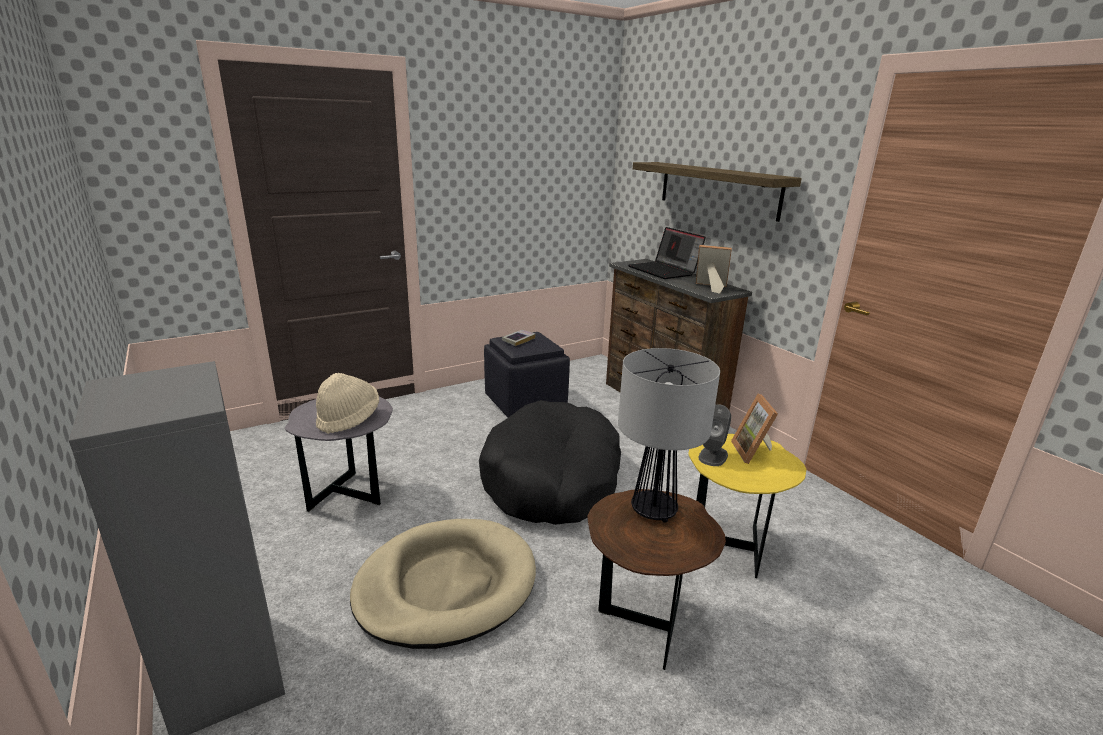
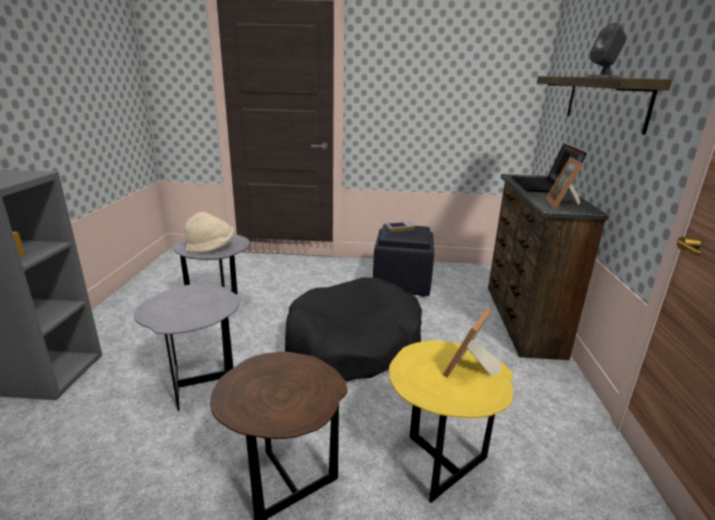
camera: 35 degrees right, 0 degrees up
(446, 585) = (199, 383): beige dog bed -> grey side table
(653, 510) = (298, 377): table lamp -> none
(710, 287) = (563, 204): picture frame -> picture frame turned 135 degrees counterclockwise
(713, 456) = (422, 358): grey speaker -> grey speaker (602, 77)

